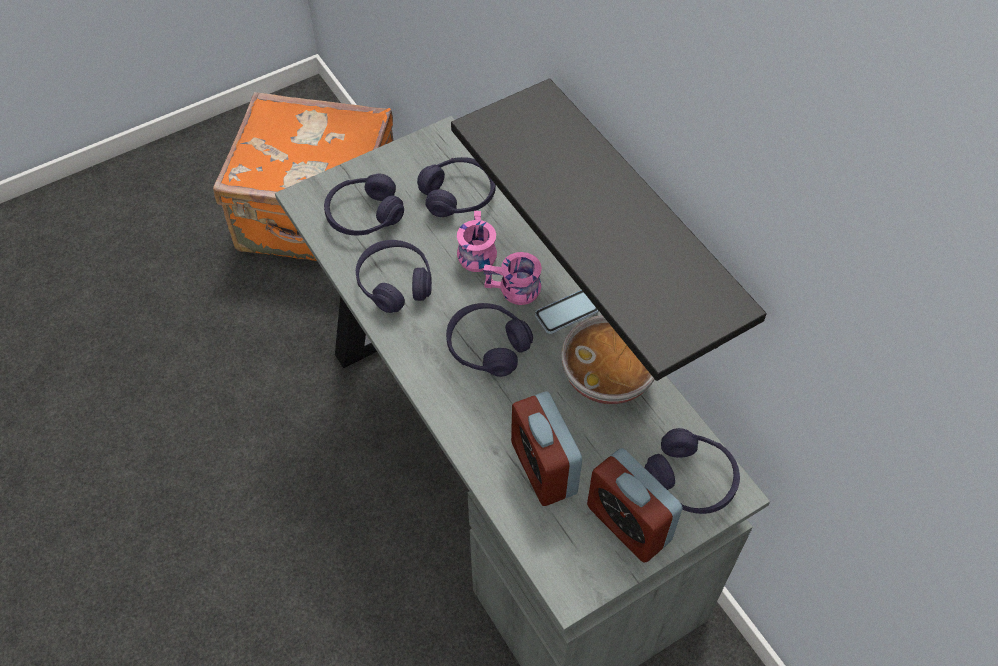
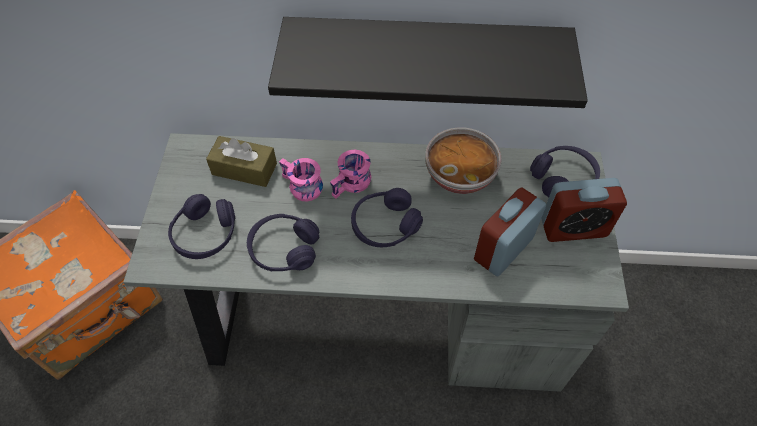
camera: 55 degrees left, 0 degrees up
(458, 195) = (244, 169): purple headphones -> brown tissue box
(543, 468) = (503, 249): alarm clock -> alarm clock turned 120 degrees clockwise
(566, 313) = (394, 167): phone -> none

